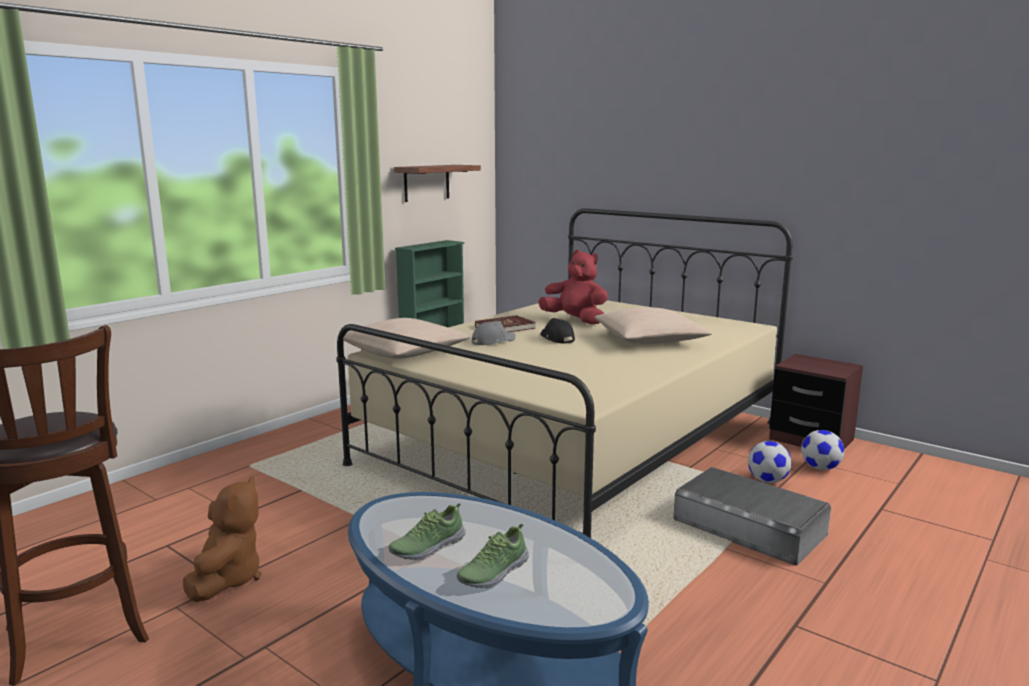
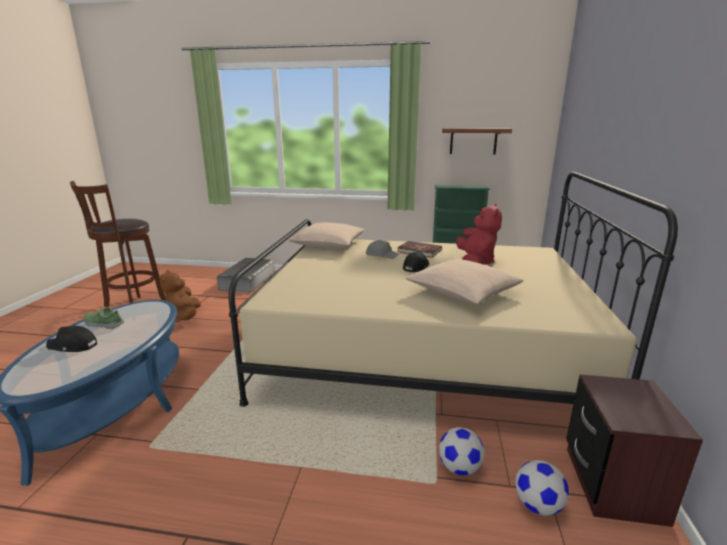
camera: 60 degrees right, 5 degrees up
(227, 579) = (185, 316): brown plush toy -> brown plush toy turned 105 degrees clockwise
(492, 572) = (72, 346): shoe -> black cap
(748, 527) = (348, 473): grey storage box -> grey storage box (247, 281)

